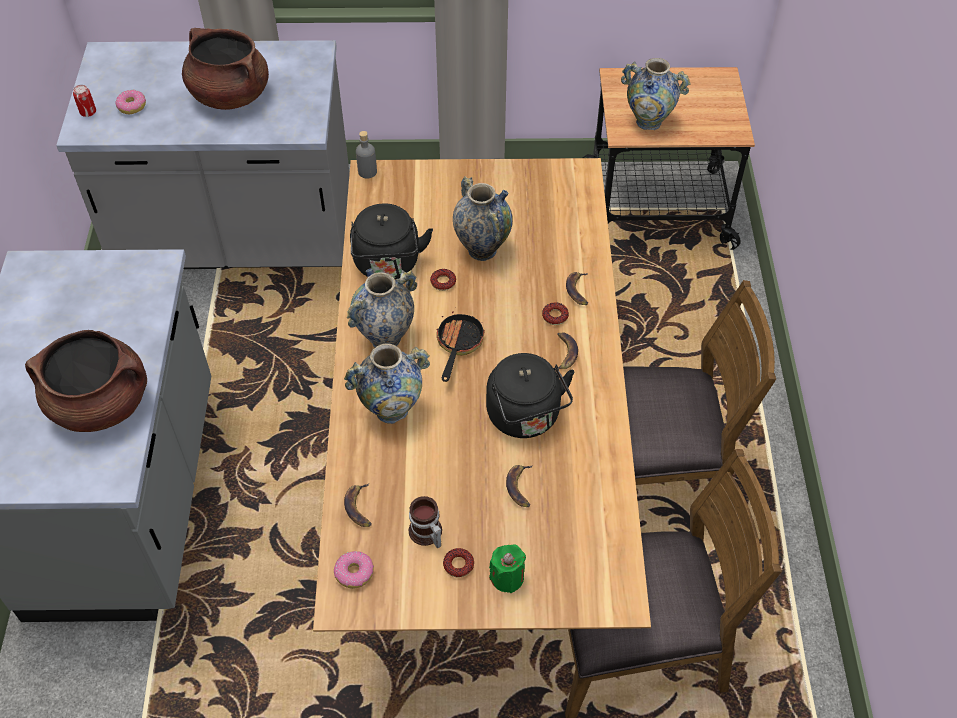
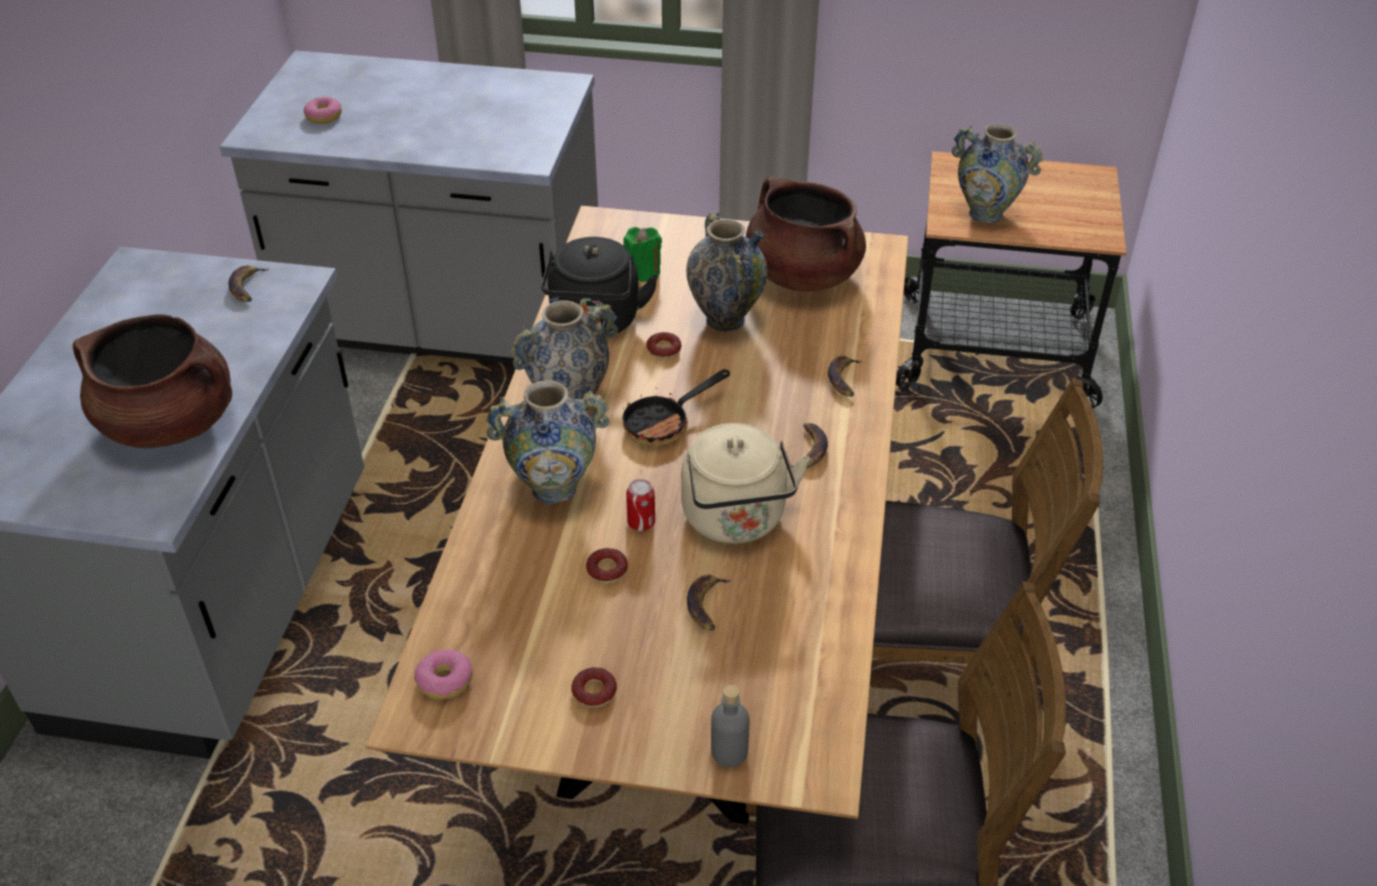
camera: 10 degrees right, 10 degrees down
(88, 112) = (269, 117): can -> can (641, 523)
(229, 95) = (445, 116): brown cooking pot -> brown cooking pot (802, 274)
(359, 507) = (476, 600): banana -> banana (247, 287)
(367, 172) = (598, 220): grey bottle -> grey bottle (729, 751)
(426, 534) = (558, 646): mug -> none
(458, 345) = (665, 423): frying pan -> frying pan turned 150 degrees counterclockwise
(507, 577) = (660, 718): green candle -> green candle (643, 271)
(526, 418) = (736, 520): black kettle -> beige kettle
(555, 316) = (805, 405): donut -> donut (607, 569)

